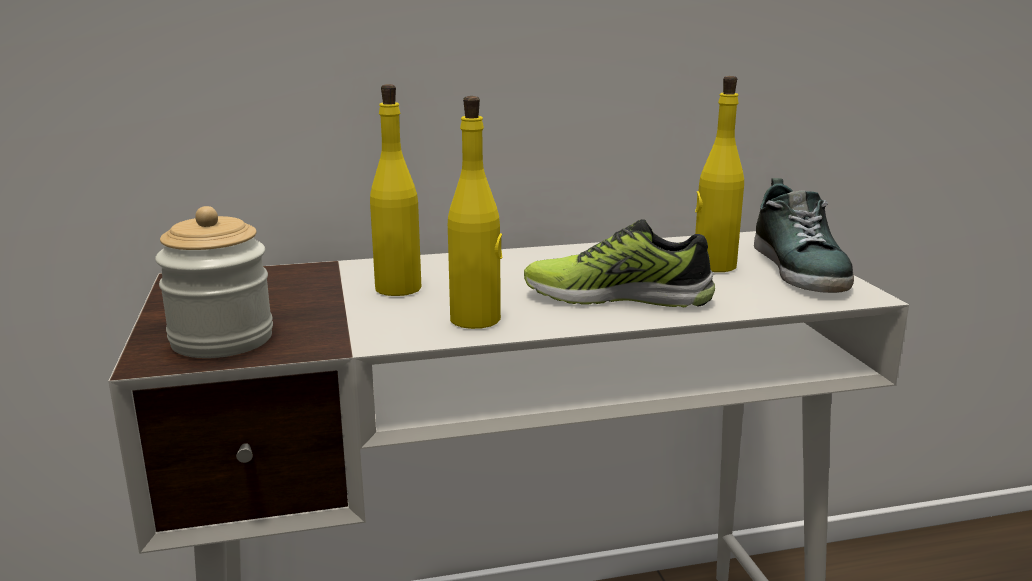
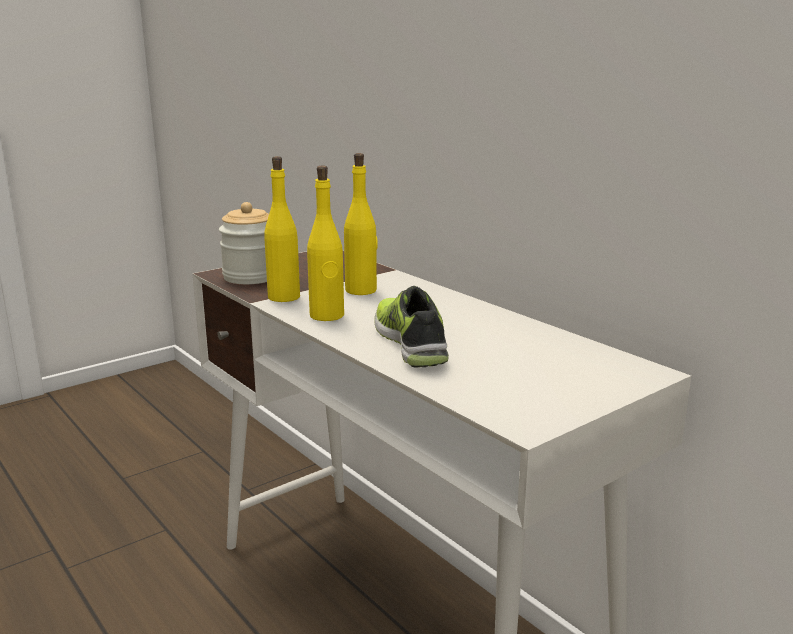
camera: 65 degrees right, 0 degrees up
(713, 266) = (530, 363): yellow bottle -> yellow bottle (284, 297)
(800, 268) = (575, 396): shoe -> none

